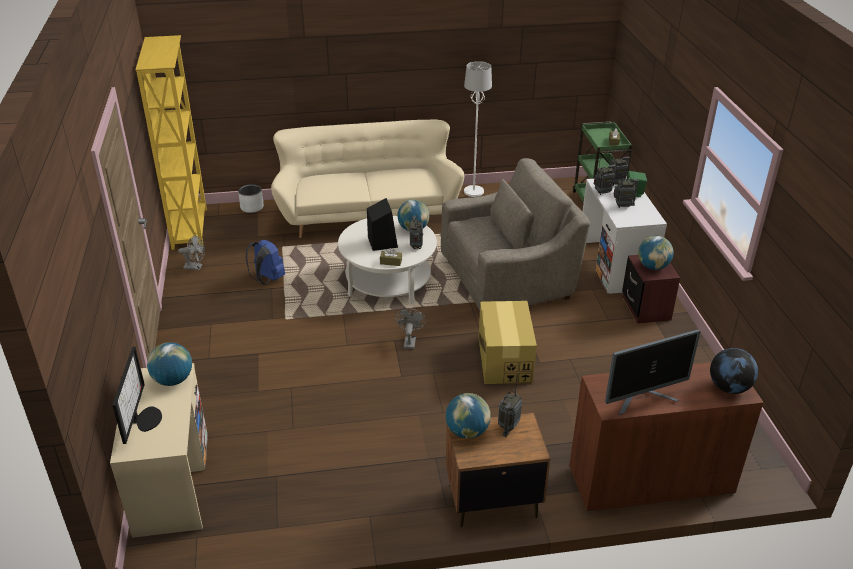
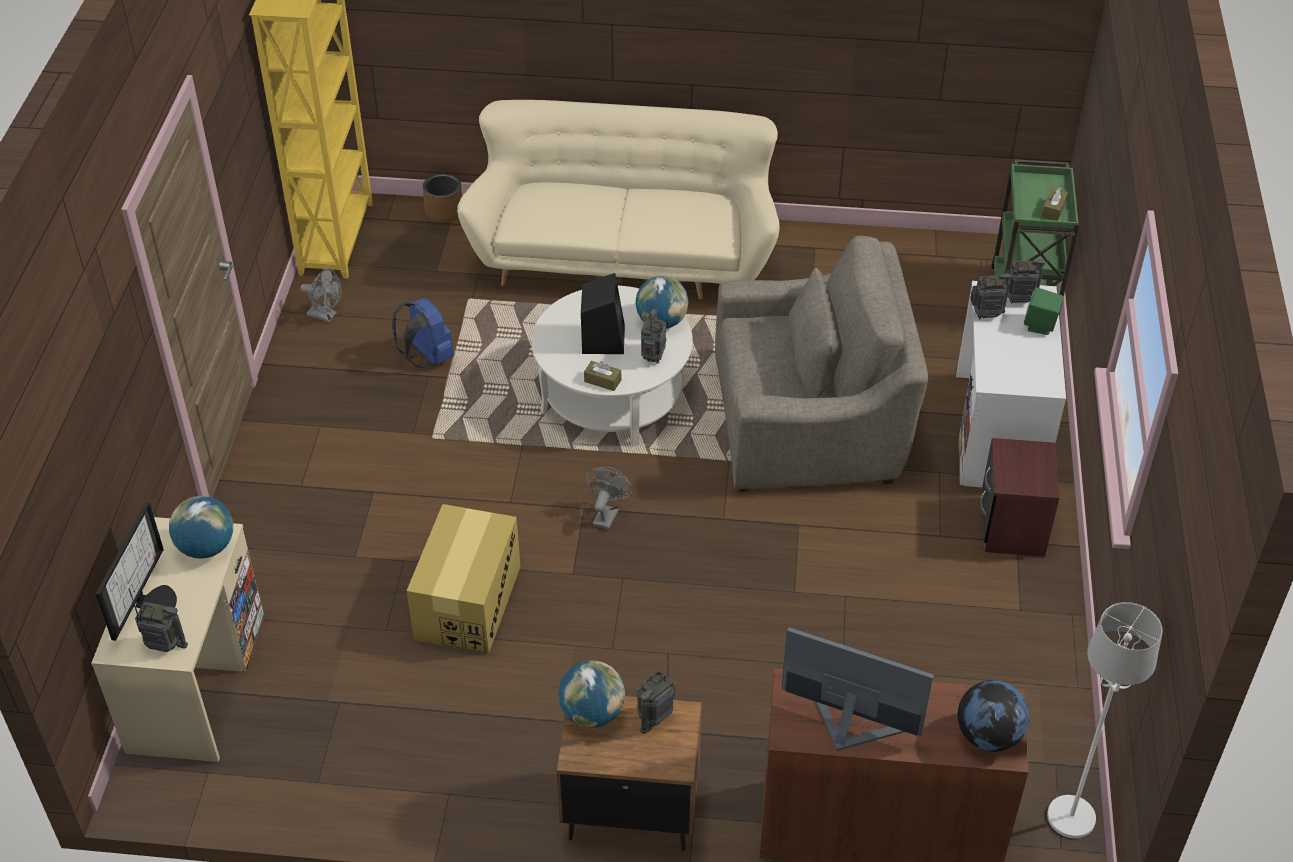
camera: 15 degrees right, 10 degrees up
(252, 207) = (444, 212): grey planter -> brown planter
(473, 191) = (819, 238): white floor lamp -> white floor lamp (1071, 817)
(504, 360) = (742, 577): cardboard box -> cardboard box (468, 603)
(623, 206) = (1008, 349): radio -> radio (164, 645)
(643, 398) = (847, 726): monitor -> monitor turned 150 degrees counterclockwise
(653, 267) = (1023, 468): globe -> none

